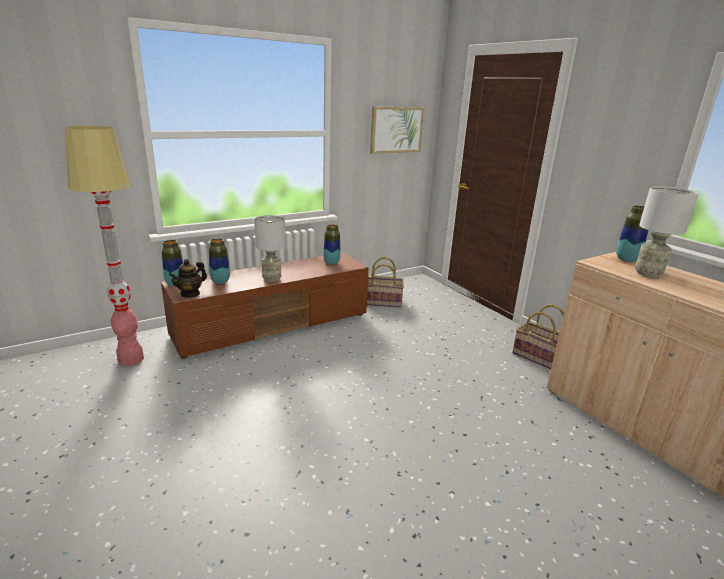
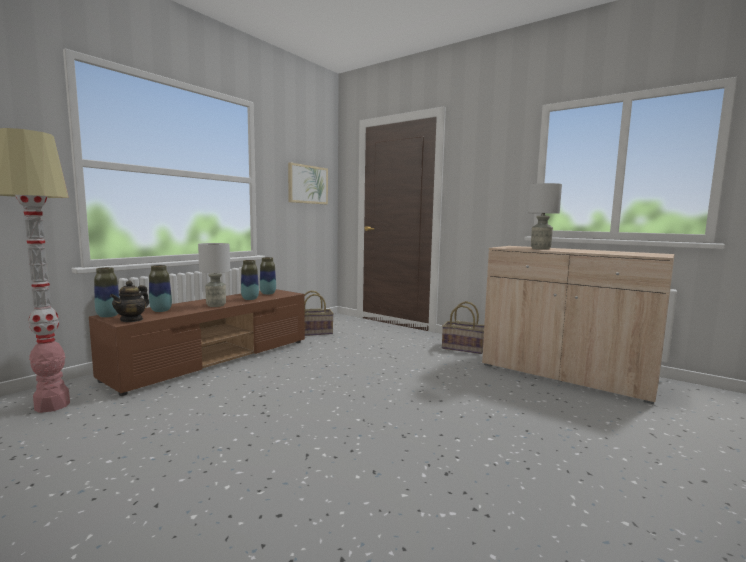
camera: 20 degrees left, 15 degrees down
(626, 259) = (519, 246): vase -> vase (250, 299)

